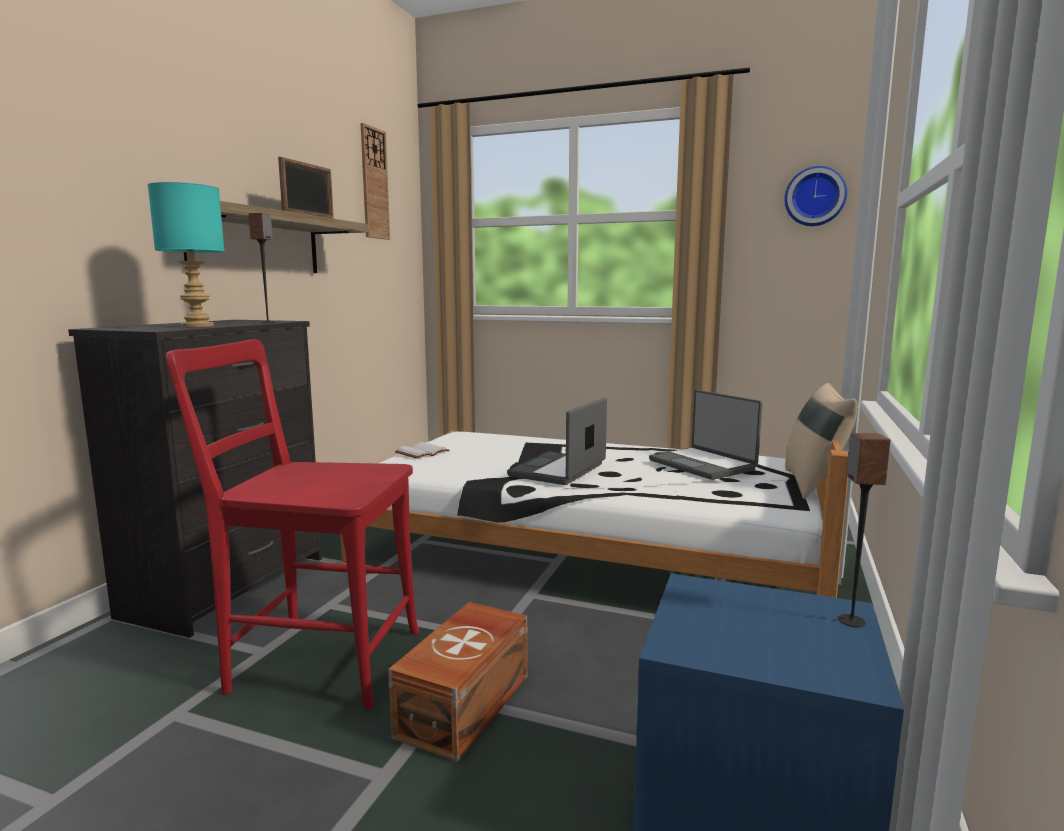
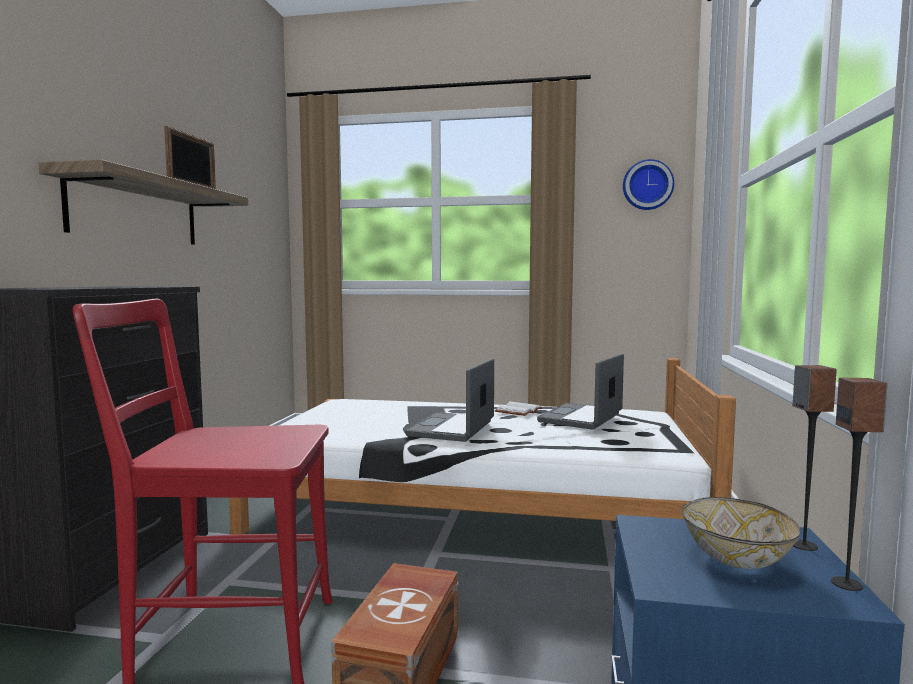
camera: 10 degrees left, 5 degrees down
(199, 326) = (88, 287): turquoise table lamp -> none
(268, 322) = (158, 286): speaker -> speaker (847, 584)
(374, 183) = (248, 163): wall clock -> none
(422, 452) = (309, 419): white book -> white book (517, 410)
(703, 465) = (582, 418): laptop -> laptop turned 75 degrees clockwise
(767, 630) = (737, 560): none -> bowl
(814, 484) = (684, 431): beige pillow -> none

